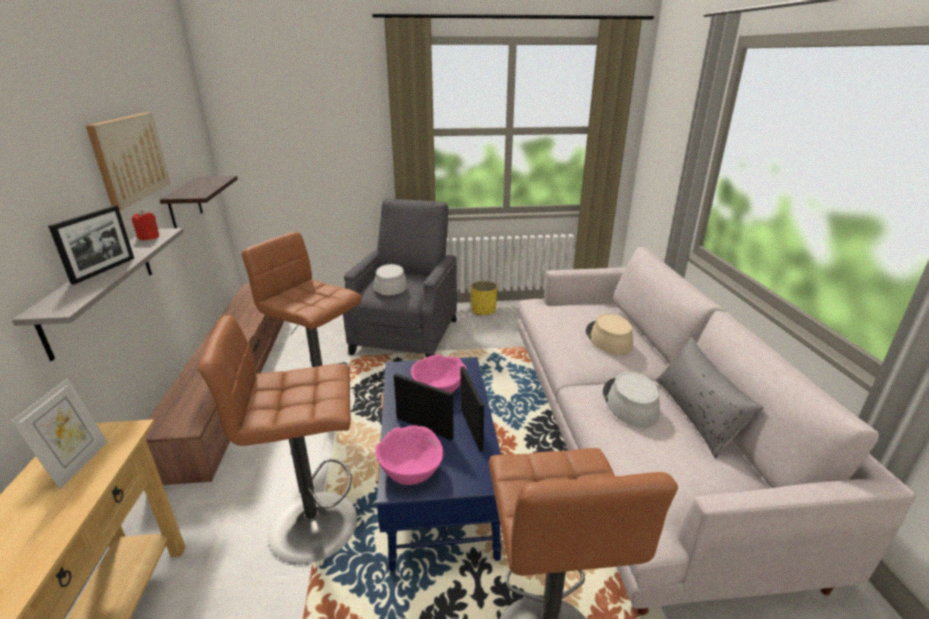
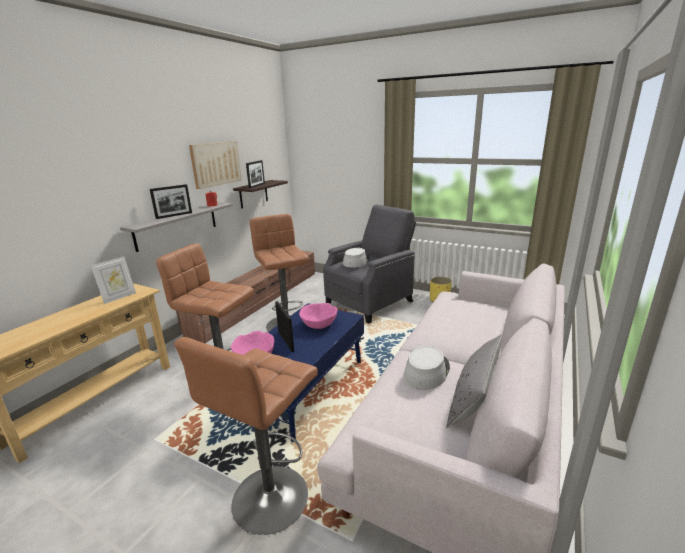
camera: 35 degrees right, 5 degrees down
(471, 428) = (309, 350): picture frame -> picture frame (257, 186)
(608, 338) = (469, 329): beige hat -> none

